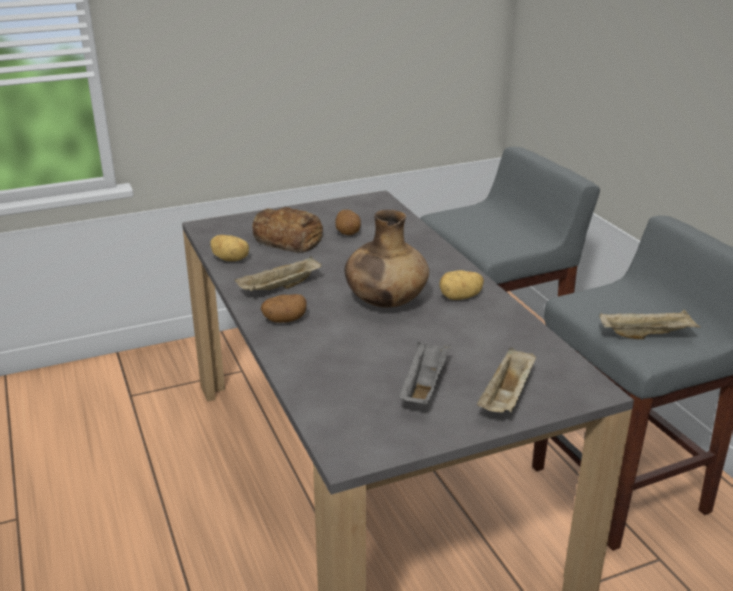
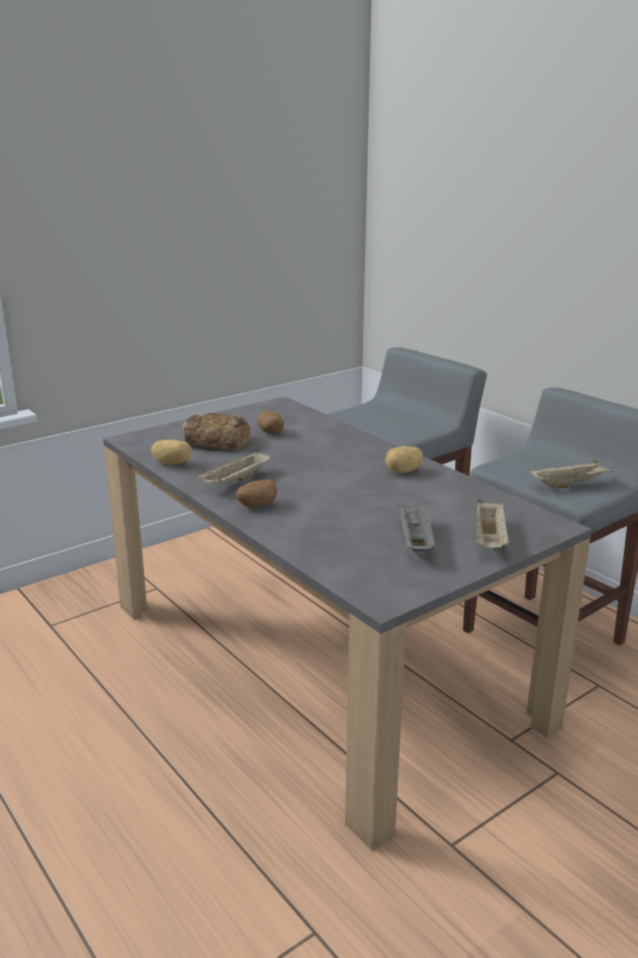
camera: 15 degrees left, 5 degrees down
(385, 302) = (340, 482): brown vase -> none

